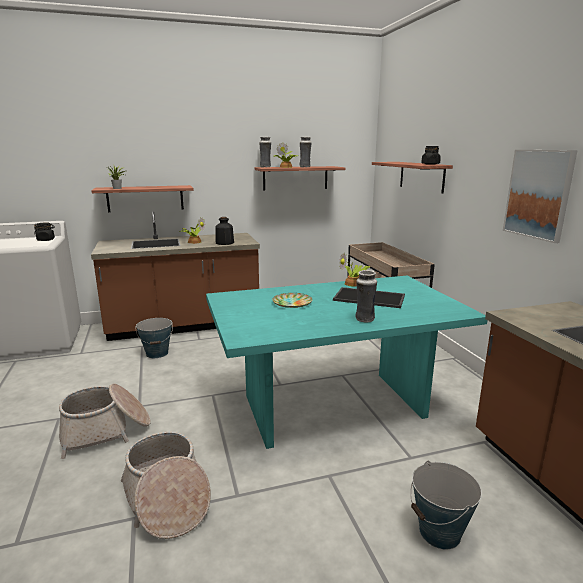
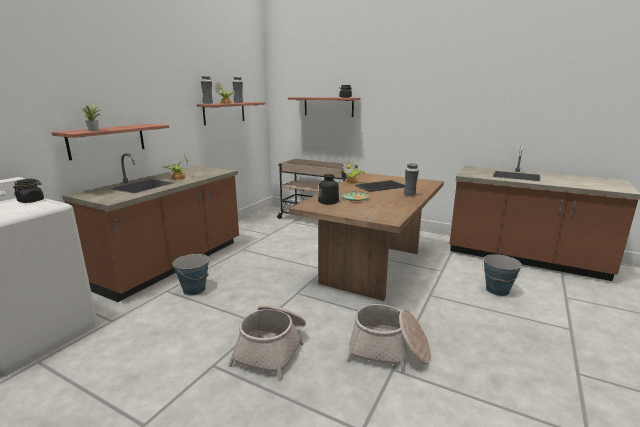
camera: 45 degrees left, 0 degrees up
(224, 243) = (208, 174): bottle -> bottle (328, 201)
(333, 406) = (372, 266): turquoise dining table -> brown dining table
(538, 194) = (434, 111): picture -> none

